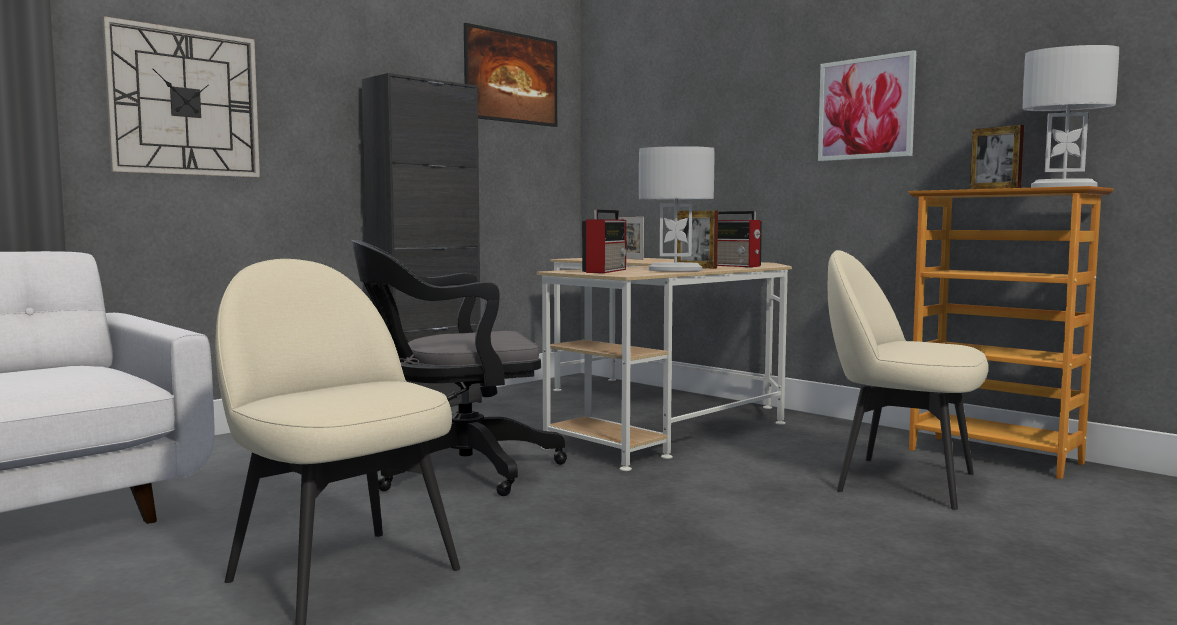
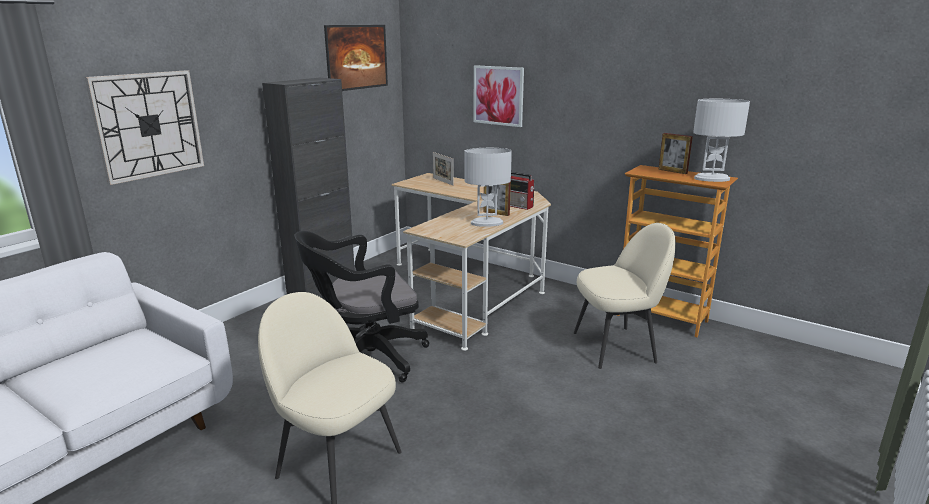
camera: 10 degrees left, 15 degrees up
(606, 271) = (446, 228): radio -> none
(866, 108) = (598, 104): picture -> picture (498, 95)
(901, 481) = (616, 347): beige chair -> beige chair turned 150 degrees clockwise

